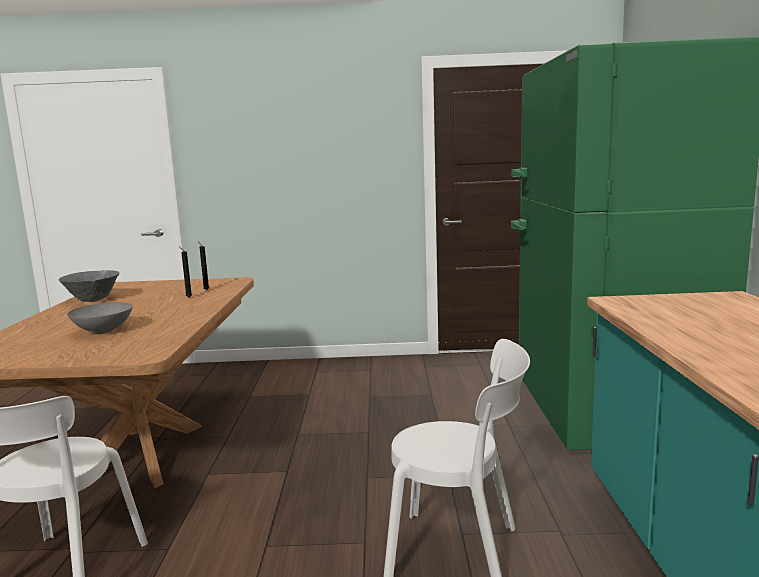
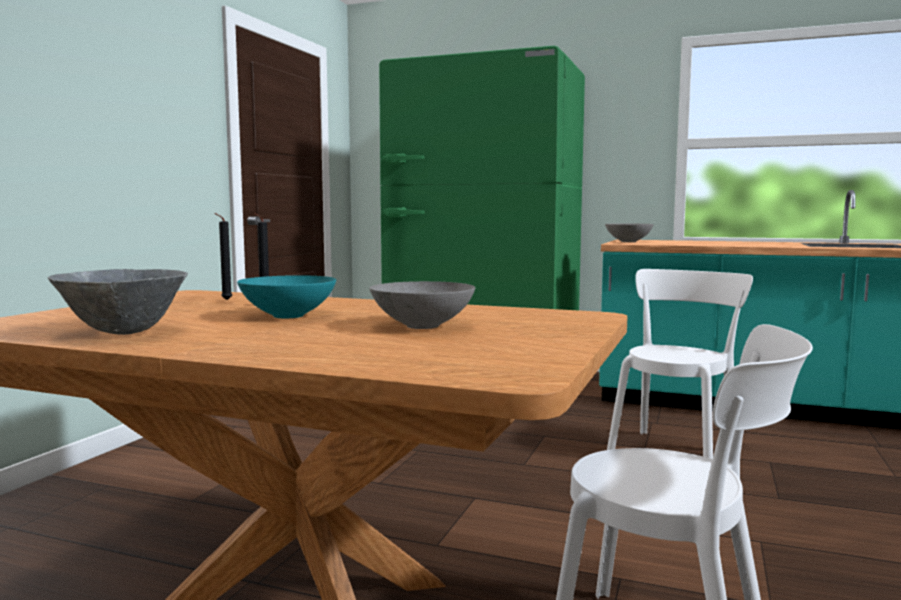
camera: 70 degrees left, 5 degrees down
(144, 308) = (289, 315): none -> turquoise bowl
(671, 299) = (628, 241): none -> grey bowl

